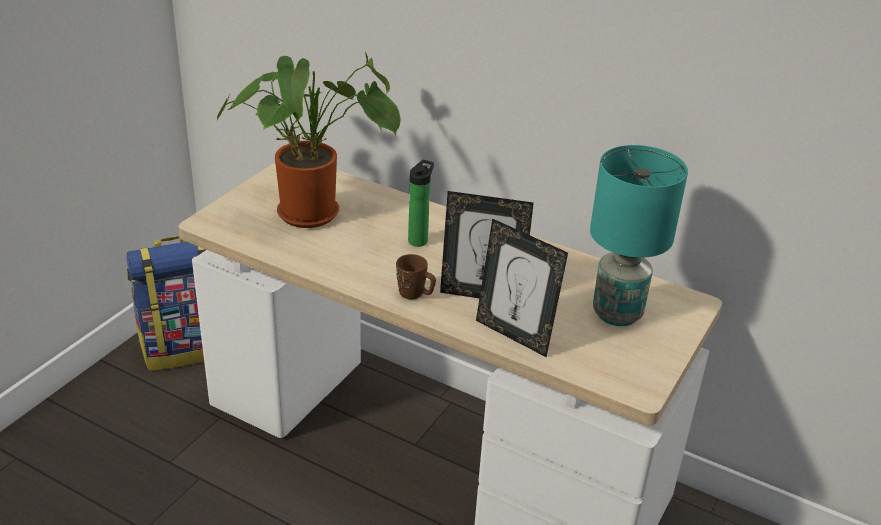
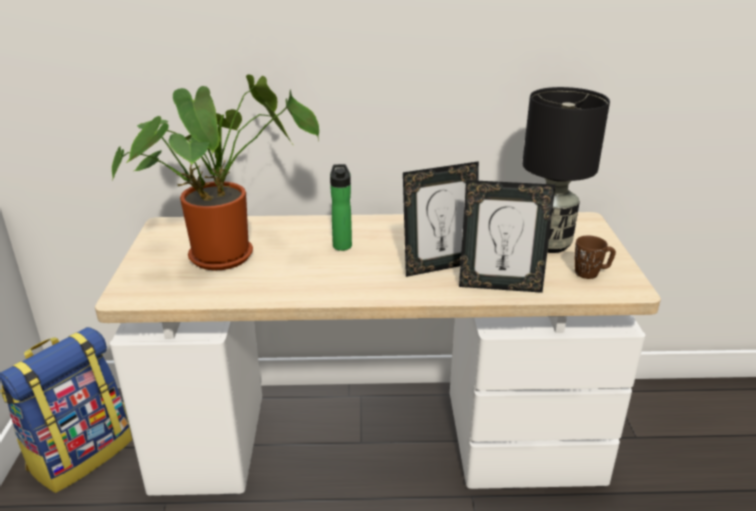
camera: 30 degrees left, 5 degrees down
(415, 294) = (388, 285): brown mug -> brown mug (591, 273)
(618, 313) = (548, 244): turquoise table lamp -> black table lamp

